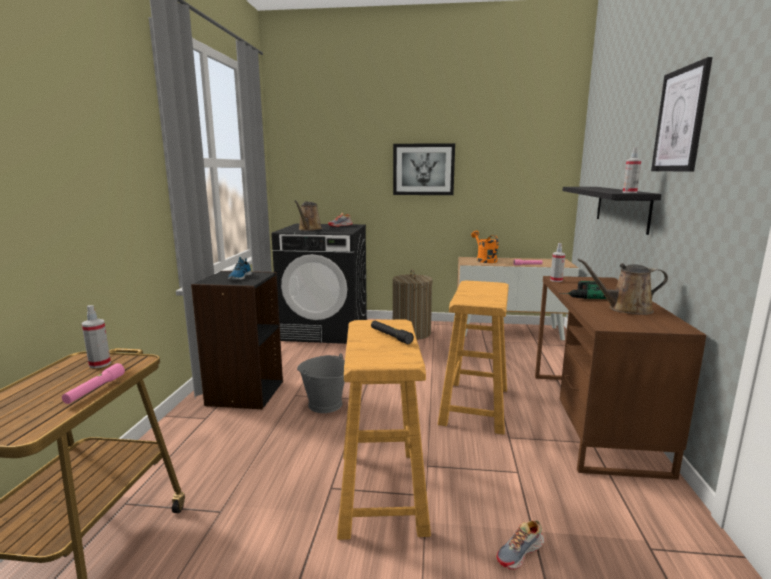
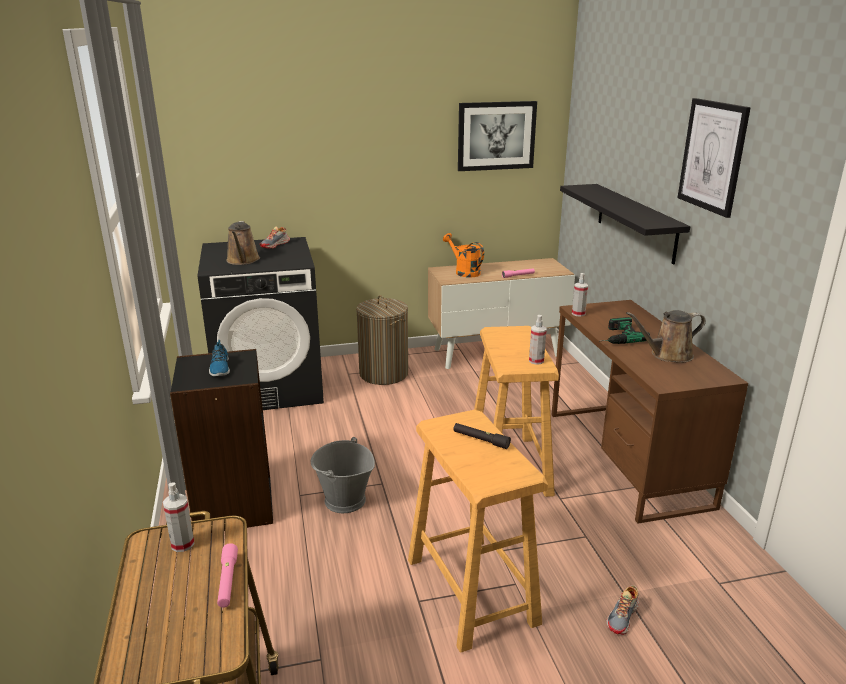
camera: 20 degrees left, 10 degrees up
(423, 169) = (378, 158): picture -> picture (496, 136)
(629, 192) = (659, 223): spray bottle -> spray bottle (536, 361)

